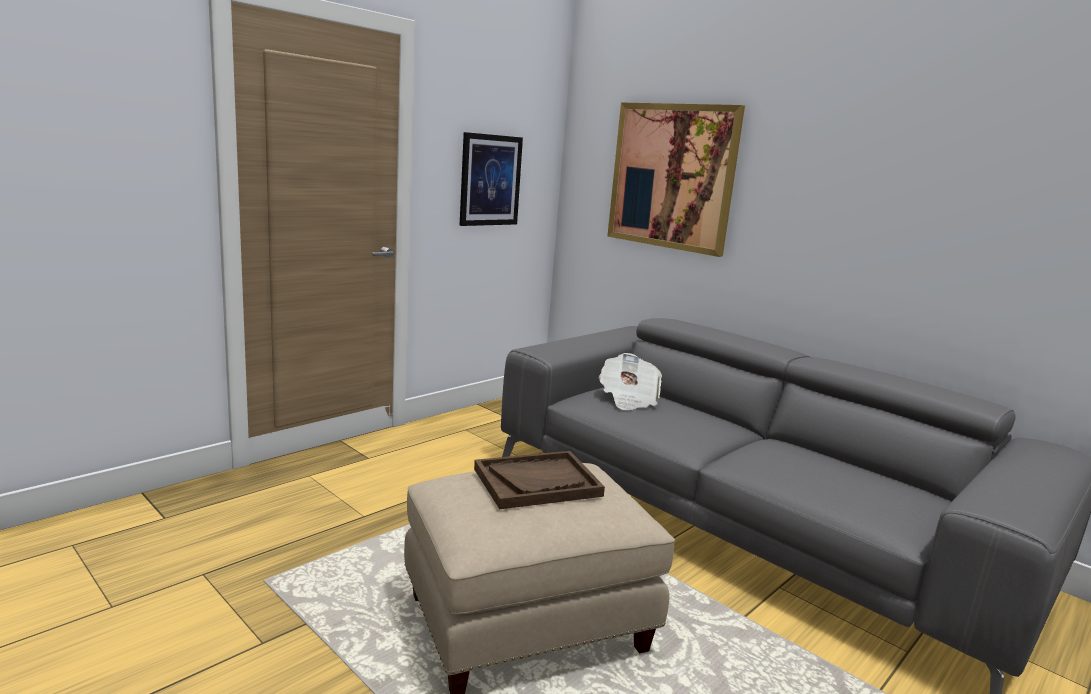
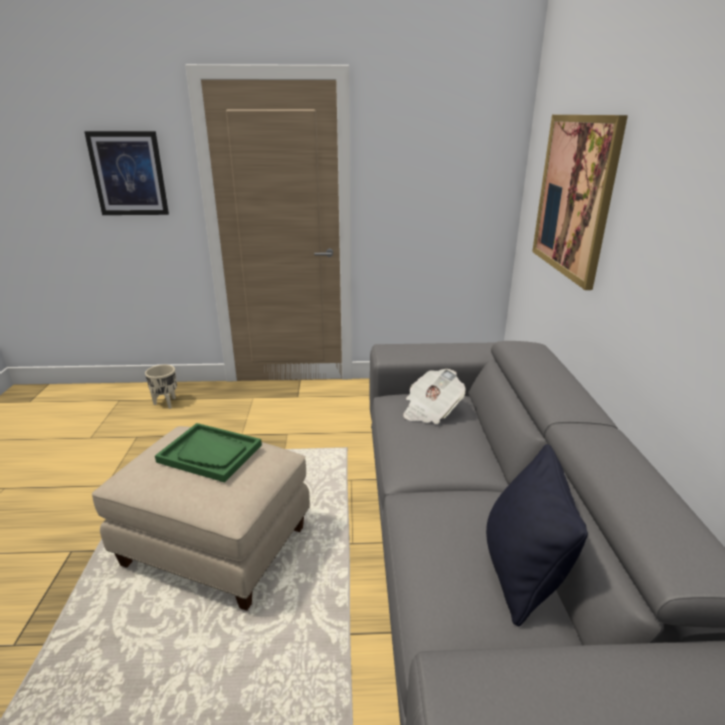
camera: 45 degrees right, 10 degrees up
(178, 521) = (166, 403): none -> beige planter
(490, 180) = (433, 195): picture -> picture (128, 174)
(537, 482) = (210, 453): brown tray -> green tray
(865, 472) = (522, 573): none -> black pillow

